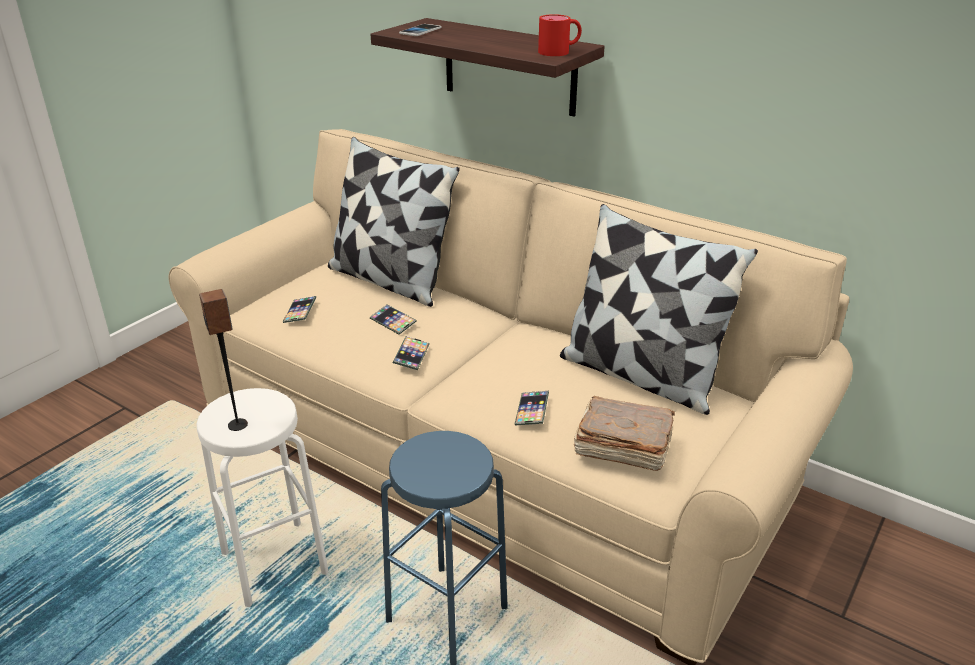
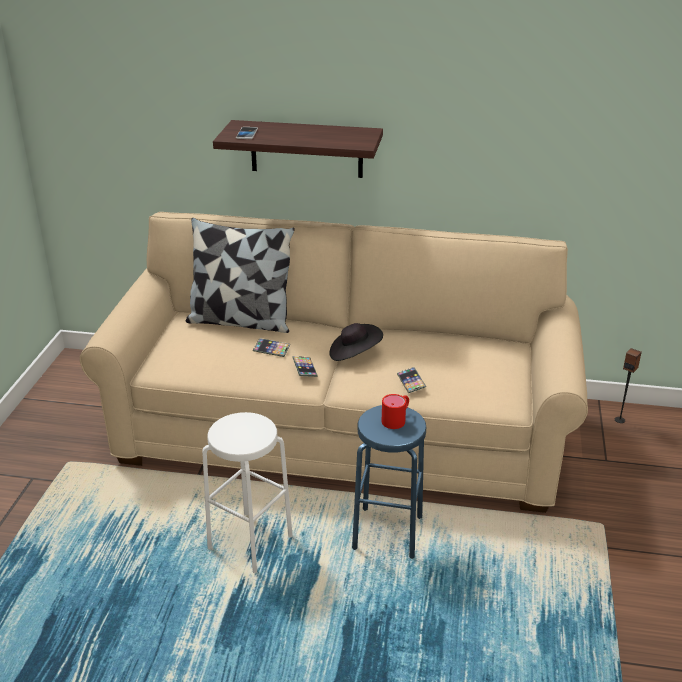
camera: 25 degrees left, 0 degrees up
(238, 424) = (243, 439): speaker -> speaker (620, 420)
(300, 312) = (197, 359): phone -> none
(493, 354) = (354, 354): none -> black hat
(560, 51) = (363, 138): red mug -> red mug (397, 419)
(621, 447) = (478, 388): brown book -> none
(640, 375) = (457, 344): pillow -> none

